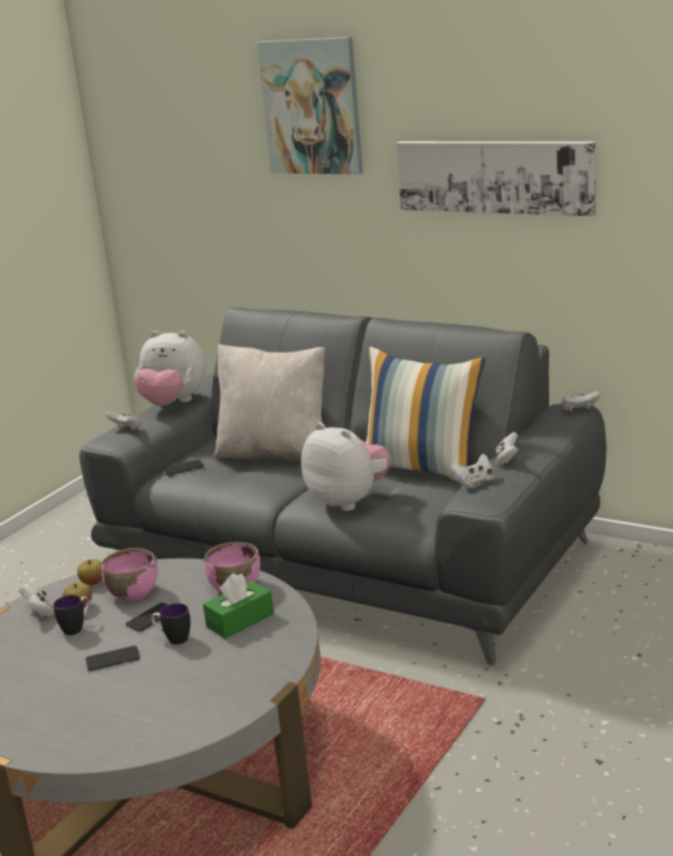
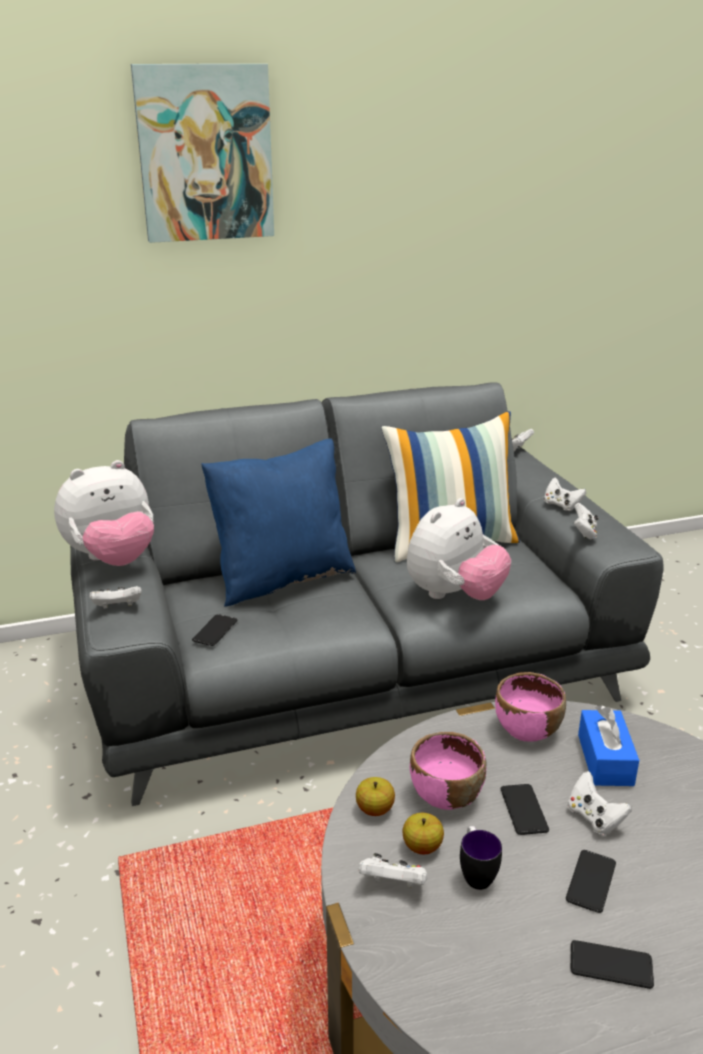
camera: 50 degrees left, 5 degrees up
(51, 688) = (611, 965): none -> phone
(173, 639) = (594, 818): mug -> white game controller
(240, 620) = (605, 759): green tissue box -> blue tissue box
(275, 453) = (282, 578): beige pillow -> blue pillow
(349, 501) = (454, 595): plush toy -> plush toy turned 135 degrees clockwise
(495, 176) = (427, 227): picture -> none

